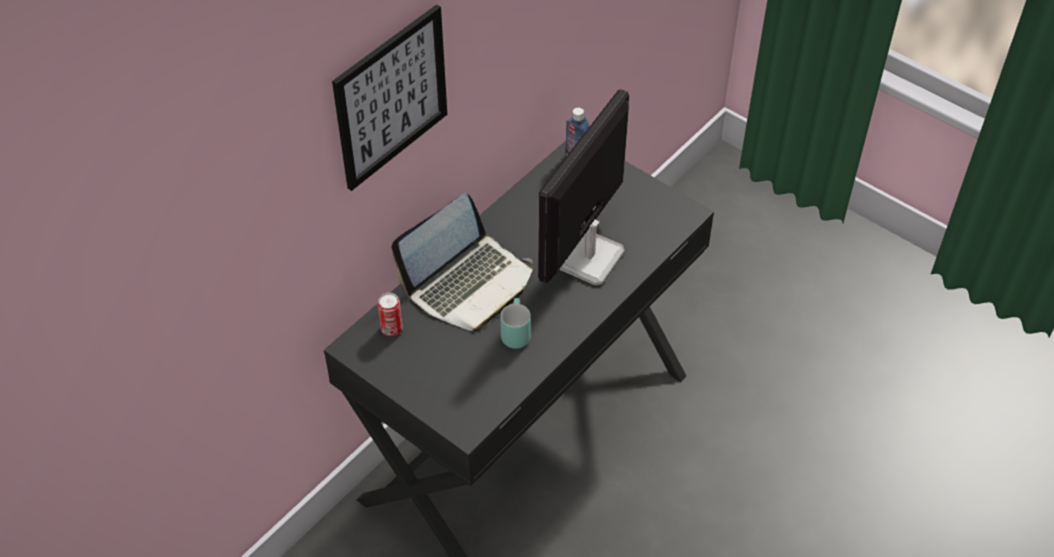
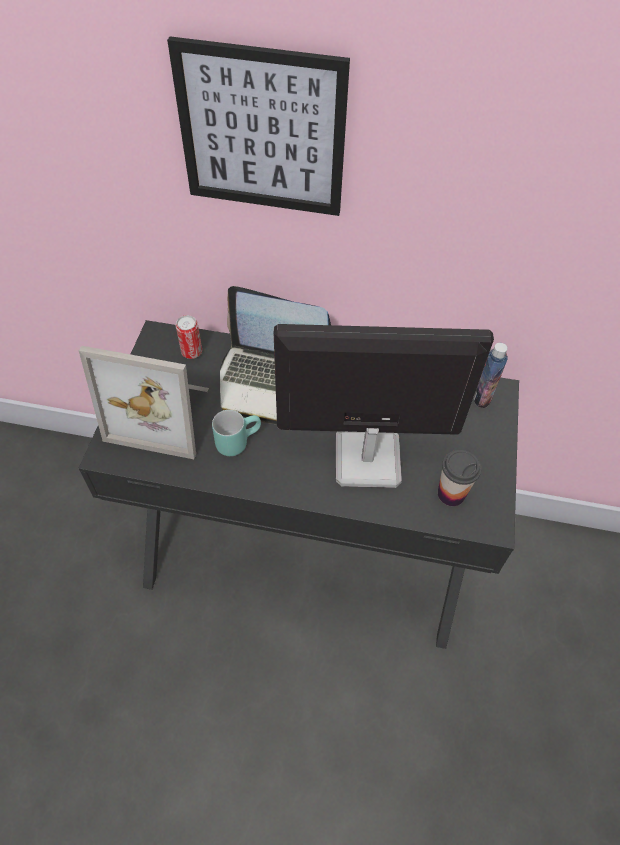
camera: 60 degrees right, 5 degrees up
(449, 373) = (163, 413): none -> picture frame
(649, 223) = (451, 494): none -> cup

